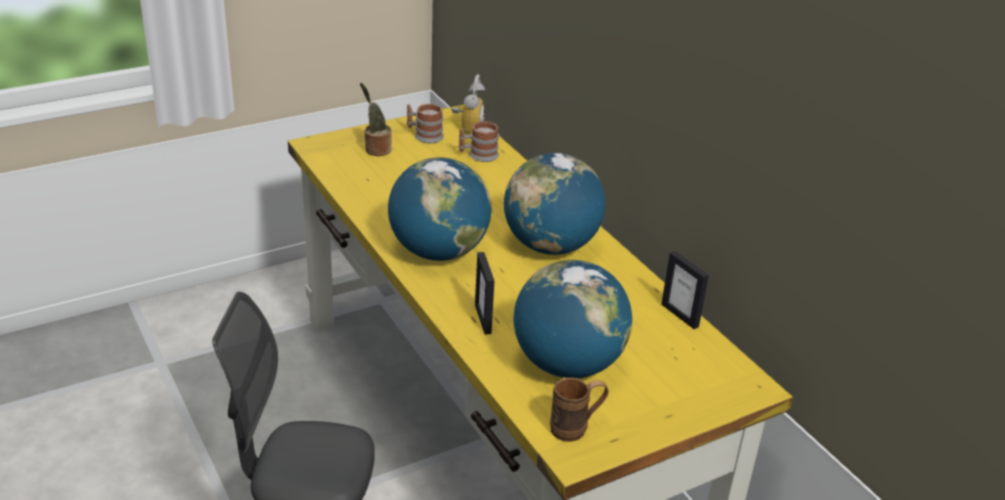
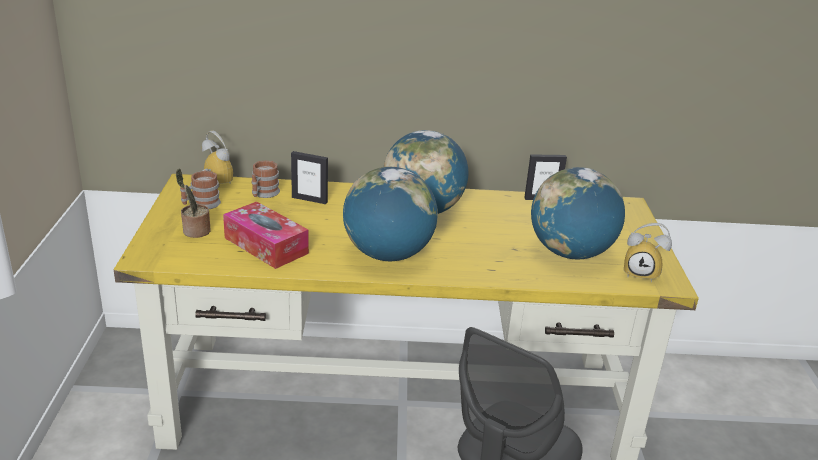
camera: 60 degrees left, 5 degrees down
(388, 187) = (266, 245): none -> tissue box
(483, 319) = (494, 265): picture frame -> picture frame (309, 199)
(576, 428) = (641, 273): brown mug -> alarm clock

